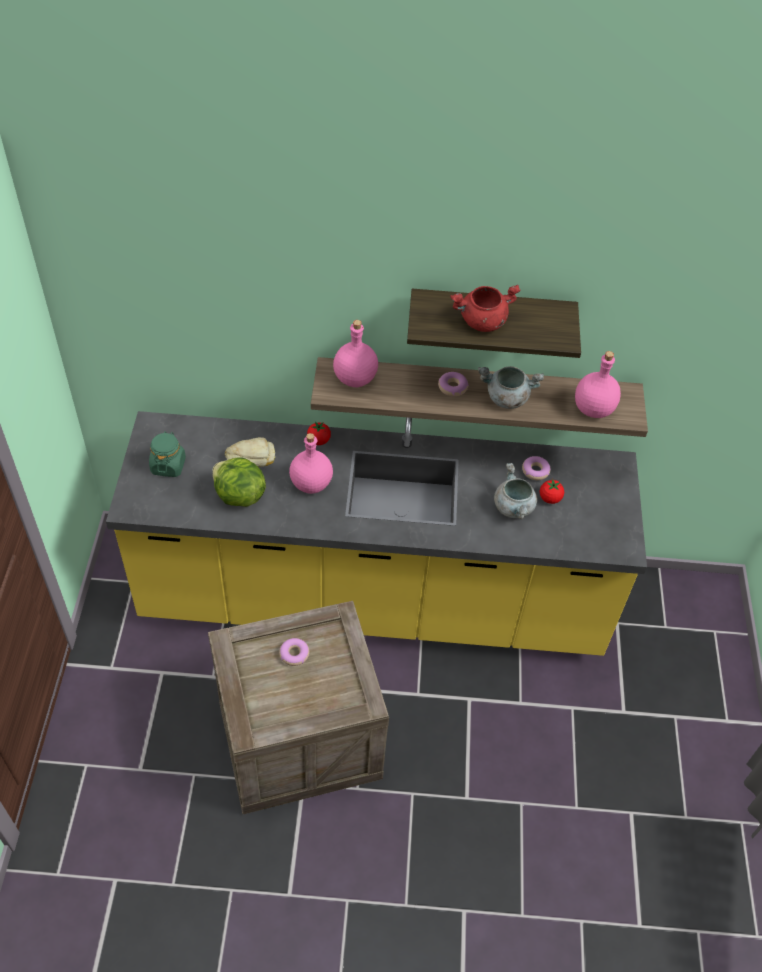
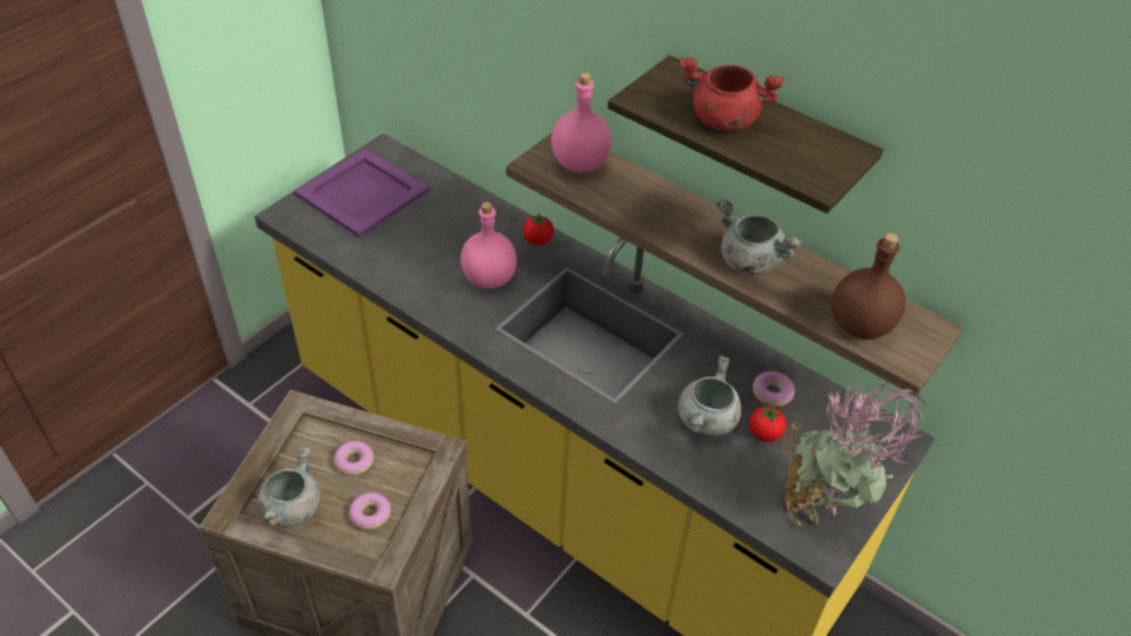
camera: 35 degrees right, 5 degrees down
(168, 465) = (362, 193): green jar -> purple tray
(239, 496) = (402, 254): lettuce -> none
(250, 457) = (450, 223): bread -> none
(282, 705) = (291, 508): none -> grey cooking pot
(452, 387) = (689, 221): donut -> donut (370, 514)
(594, 408) = (861, 325): pink bottle -> brown bottle
(610, 525) = (823, 508): none -> potted plant

